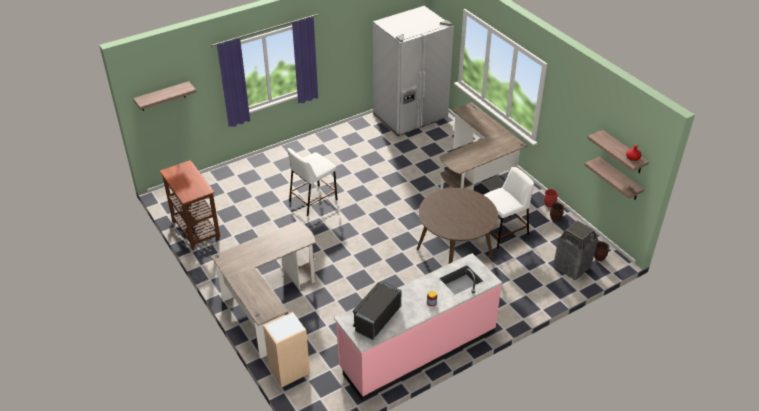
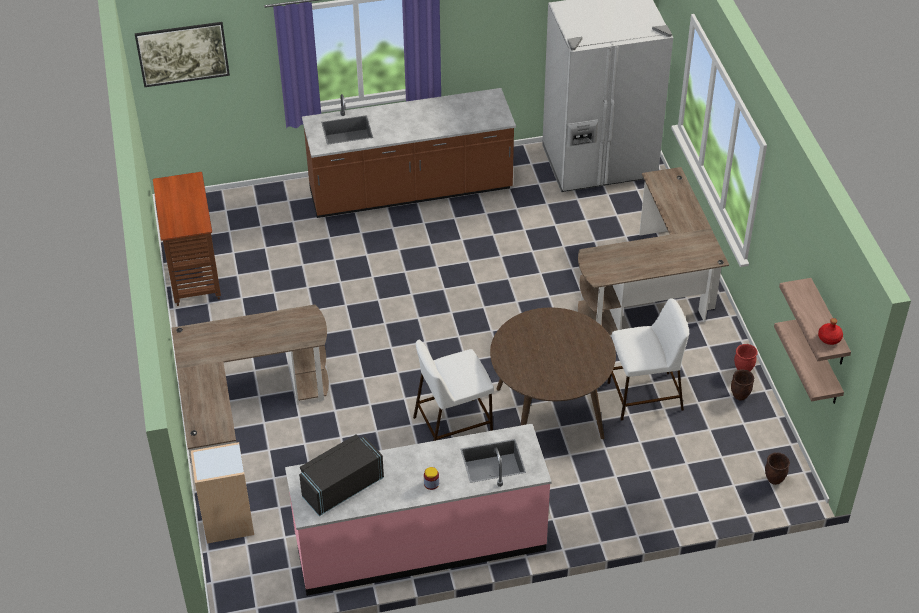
camera: 20 degrees right, 5 degrees up
(162, 96) = (185, 67): shelf -> picture
(309, 154) = (411, 192): none -> brown counter
(313, 200) = (382, 269): white stool -> white stool (454, 425)
(572, 267) = (722, 482): trash can -> none

